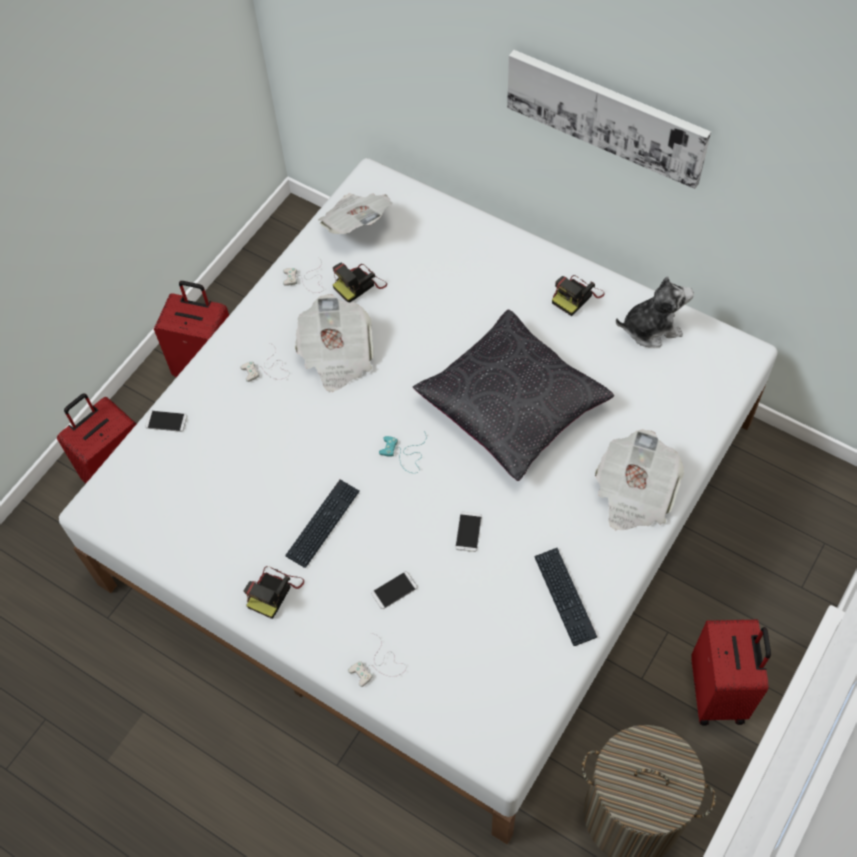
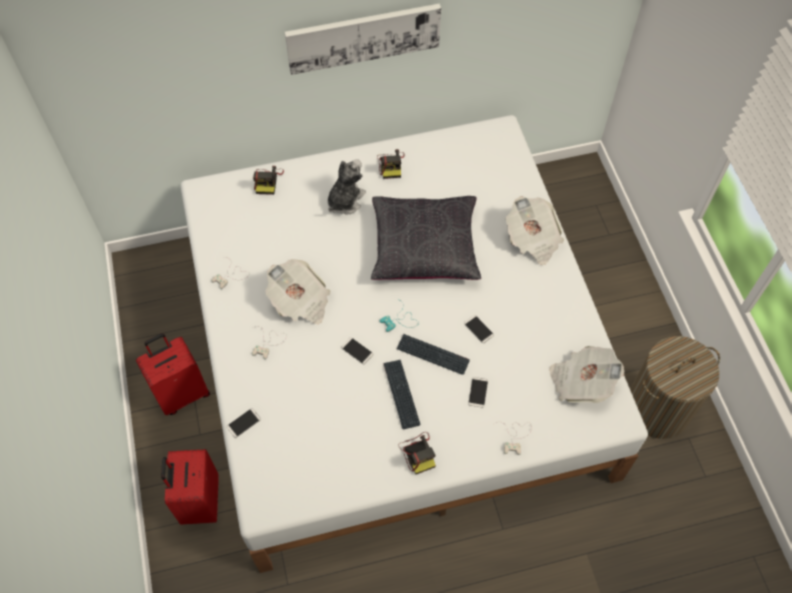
camera: 50 degrees left, 0 degrees up
(332, 447) = (357, 351): none -> phone
(356, 224) = (223, 222): newspaper -> newspaper (581, 382)
(359, 284) = (266, 253): camera -> camera (267, 181)
(564, 597) = (560, 317): keyboard -> keyboard (433, 355)
(651, 328) = (446, 151): plush toy -> plush toy (345, 200)
(719, 692) = (629, 316): red suitcase -> none

